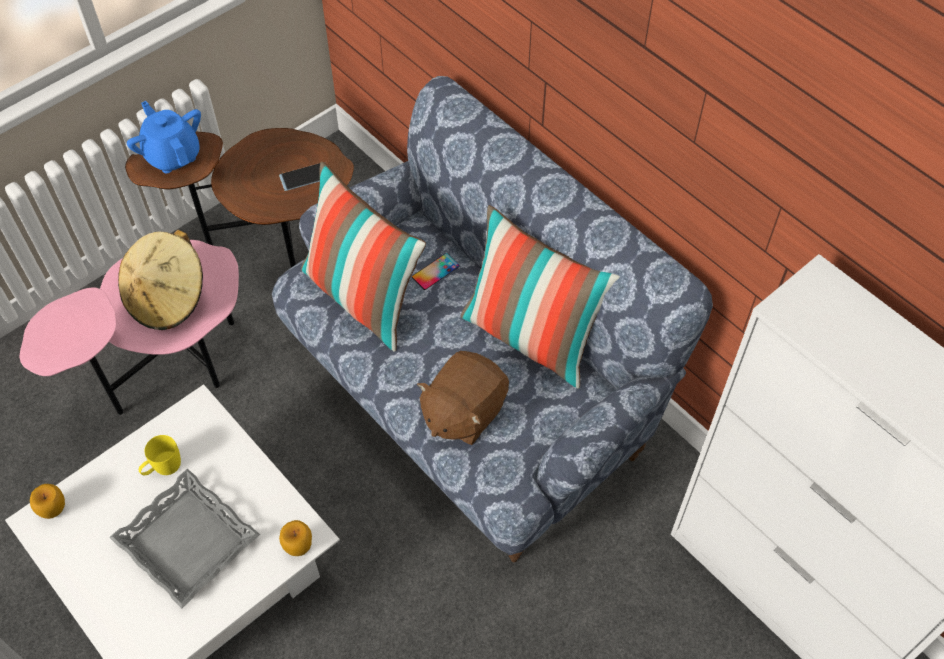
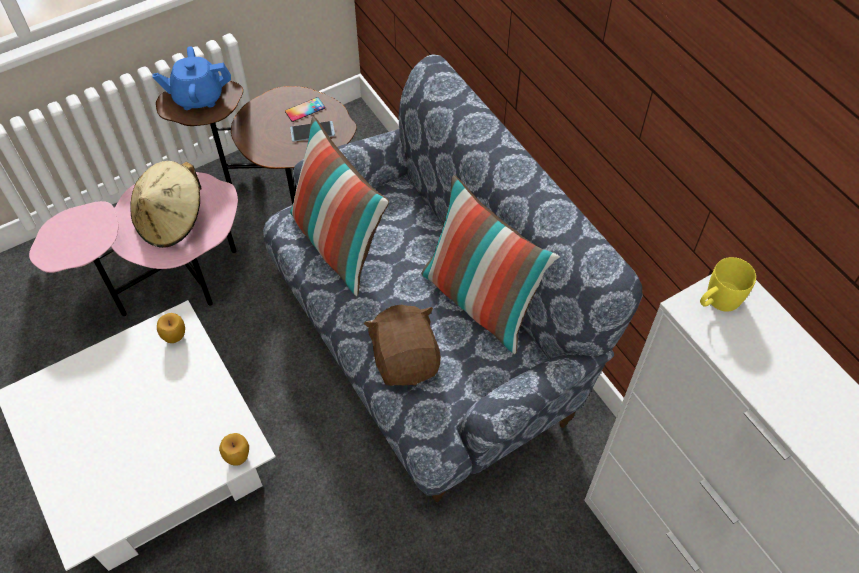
camera: 10 degrees right, 0 degrees up
(54, 510) = (37, 390): apple -> apple (175, 337)
(162, 467) = (136, 367): yellow mug -> yellow mug (717, 301)
(173, 155) = (198, 97): blue teapot -> blue teapot turned 75 degrees counterclockwise
(186, 542) = (142, 437): grey tray -> none
(435, 271) = (407, 230): phone -> phone (305, 109)
(463, 412) = (405, 359): brown plush toy -> brown plush toy turned 120 degrees clockwise

